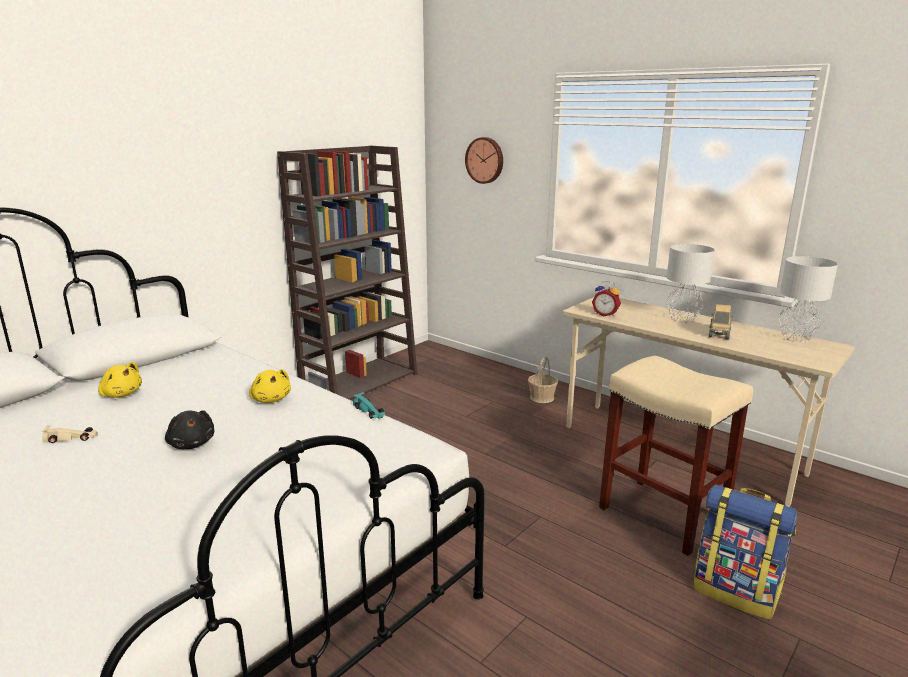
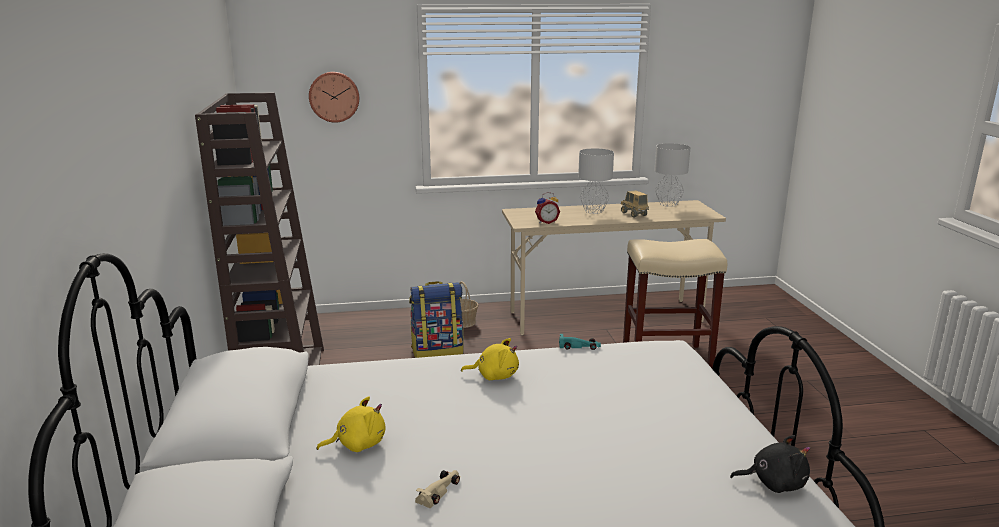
camera: 50 degrees left, 0 degrees up
(192, 444) = (542, 430): black plush toy -> black plush toy (774, 483)
(736, 591) = (757, 376): backpack -> backpack (437, 351)

